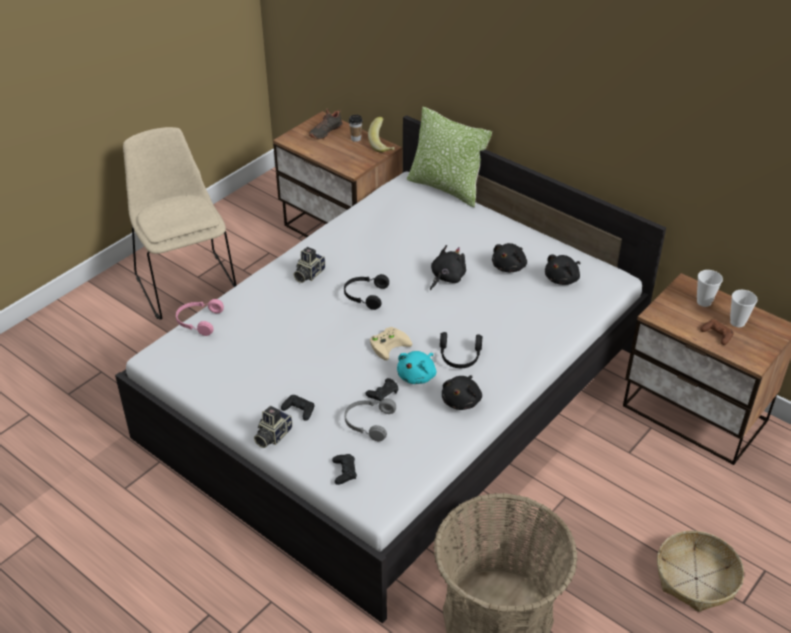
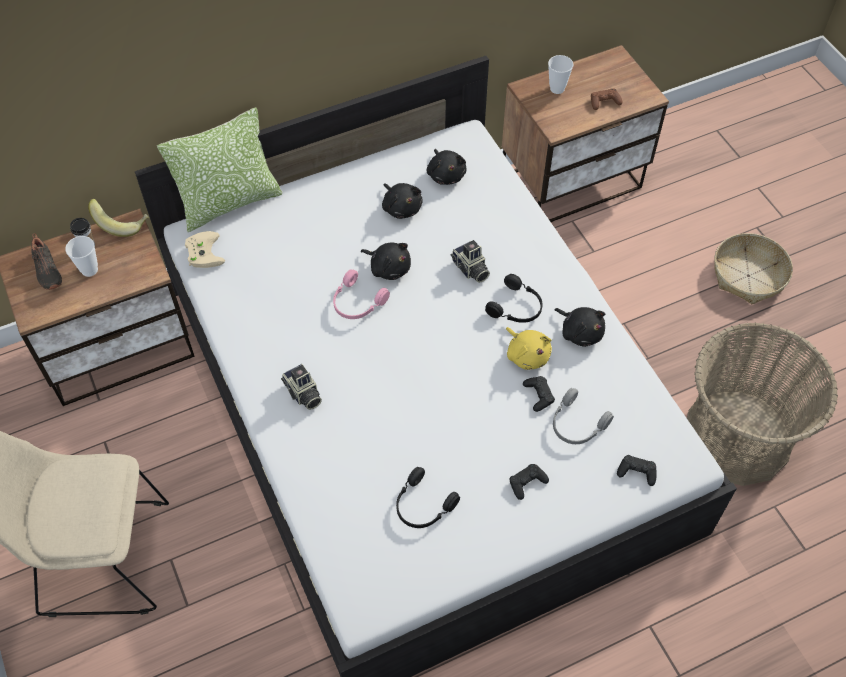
camera: 65 degrees left, 15 degrees up
(198, 321) = (323, 540): pink headphones -> pink headphones (357, 303)
(272, 435) = (554, 522): camera -> camera (470, 269)
(365, 295) = (376, 352): black headphones -> black headphones (422, 506)
(389, 344) = (466, 360): beige game controller -> beige game controller (203, 252)
(417, 376) = (527, 355): turquoise plush toy -> yellow plush toy
(446, 278) = (388, 268): black plush toy -> black plush toy turned 150 degrees clockwise
(737, 322) = (595, 81): cup -> cup (89, 270)

